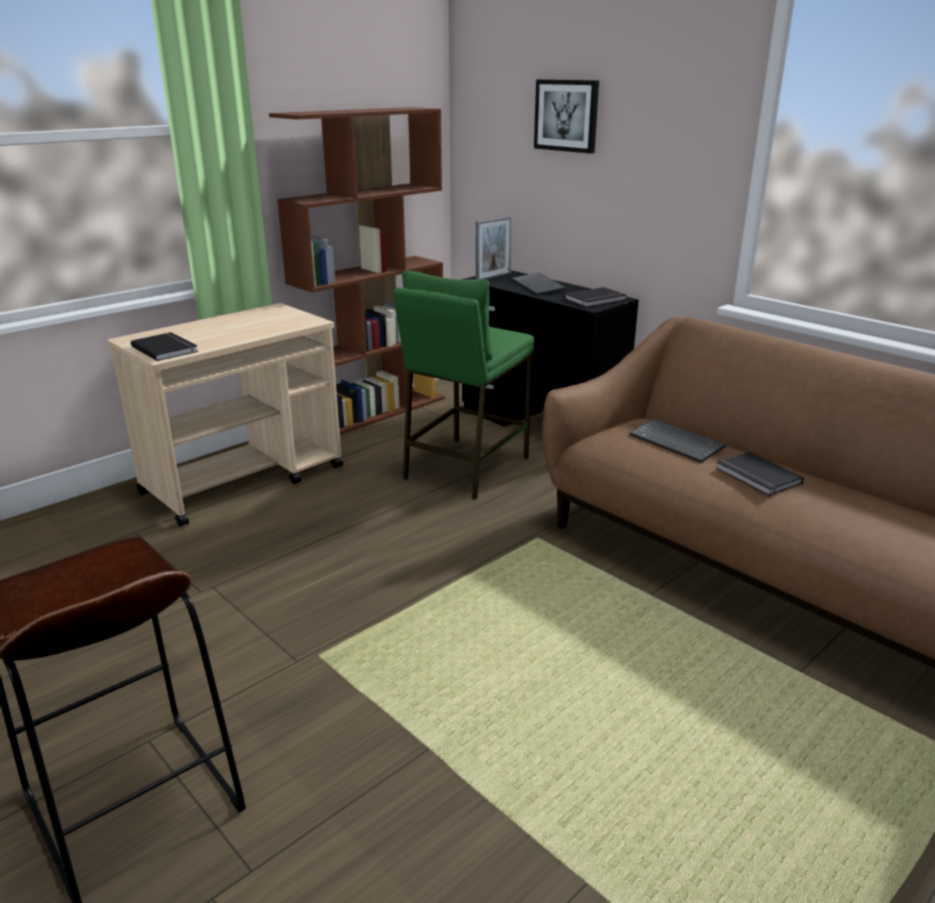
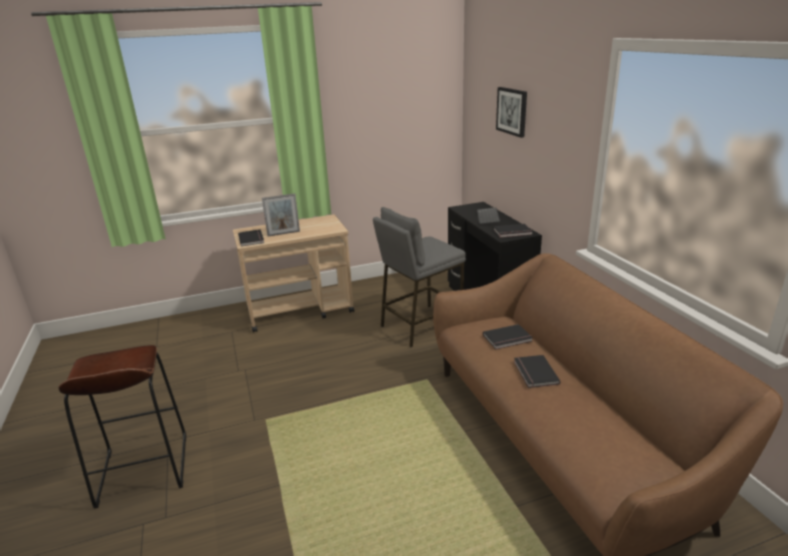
camera: 25 degrees right, 0 degrees up
(375, 411) = (397, 279): brown bookcase -> none
(465, 468) = (420, 325): green stool -> grey stool
(493, 277) = (468, 207): picture frame -> picture frame (283, 233)
(678, 442) = (508, 339): keyboard -> black book

